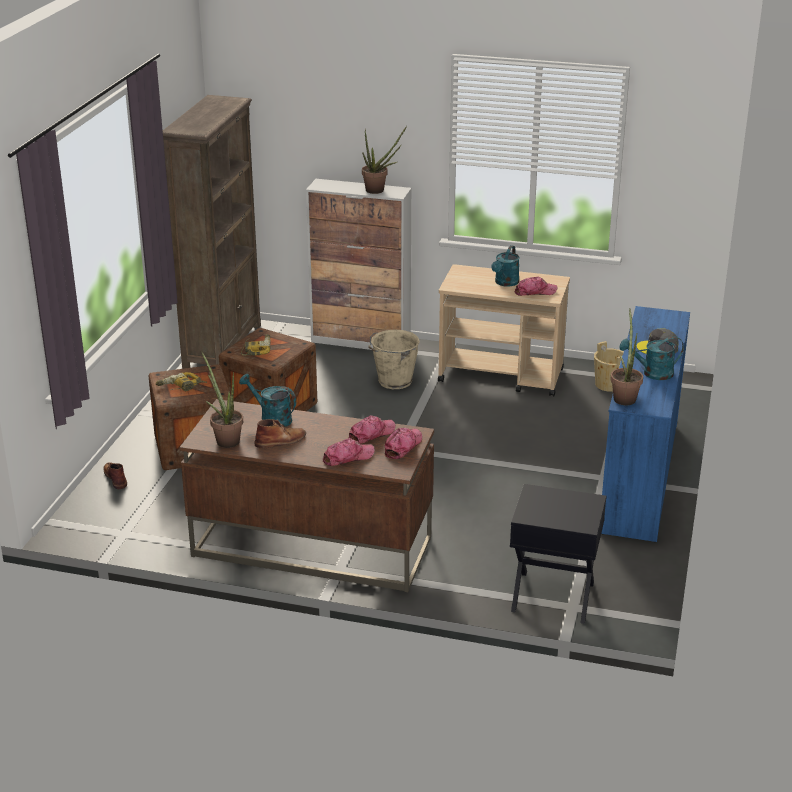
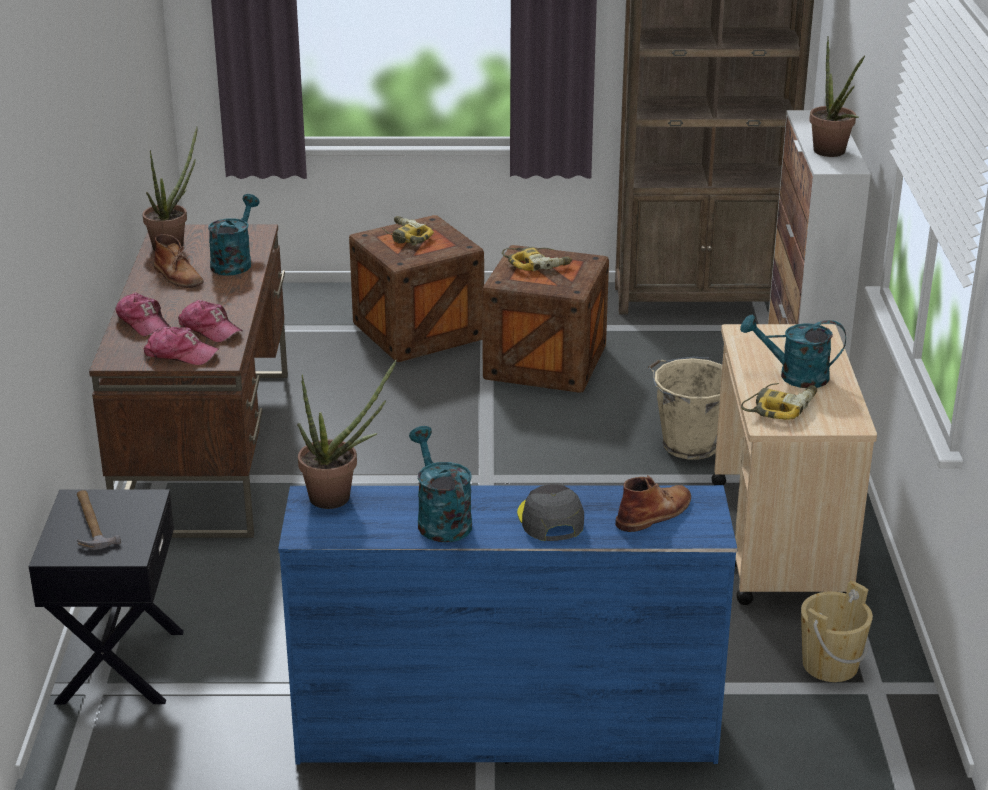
camera: 75 degrees right, 0 degrees up
(115, 477) = (327, 299): brown boot -> brown boot (655, 513)
(535, 292) = (780, 407): cap -> power drill
(554, 511) = (91, 522): none -> hammer

